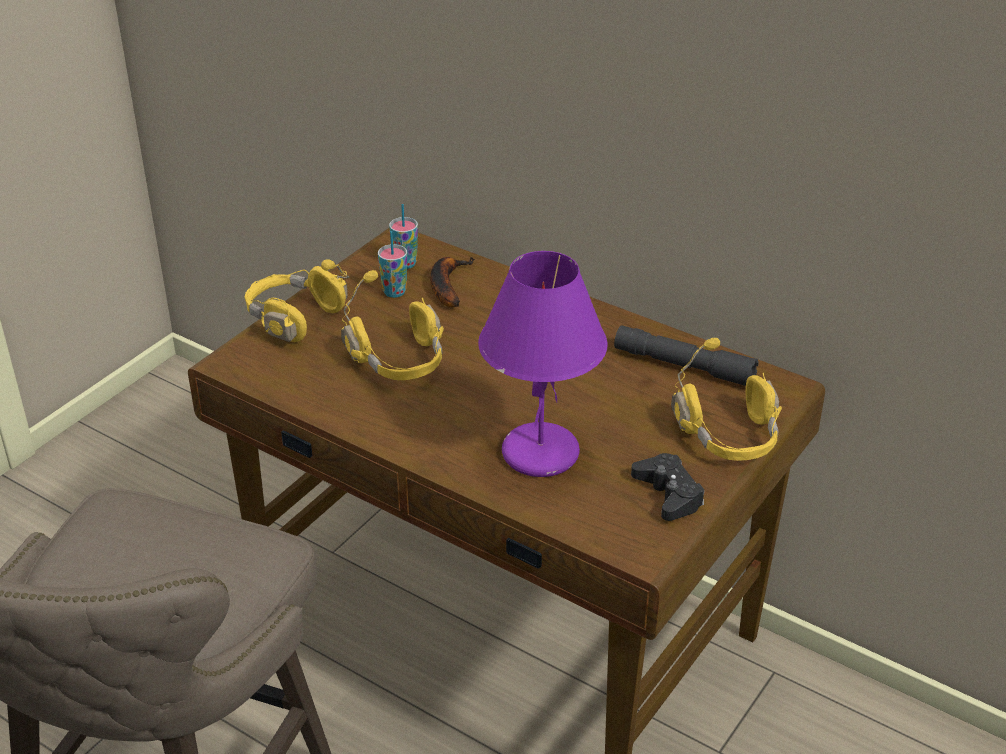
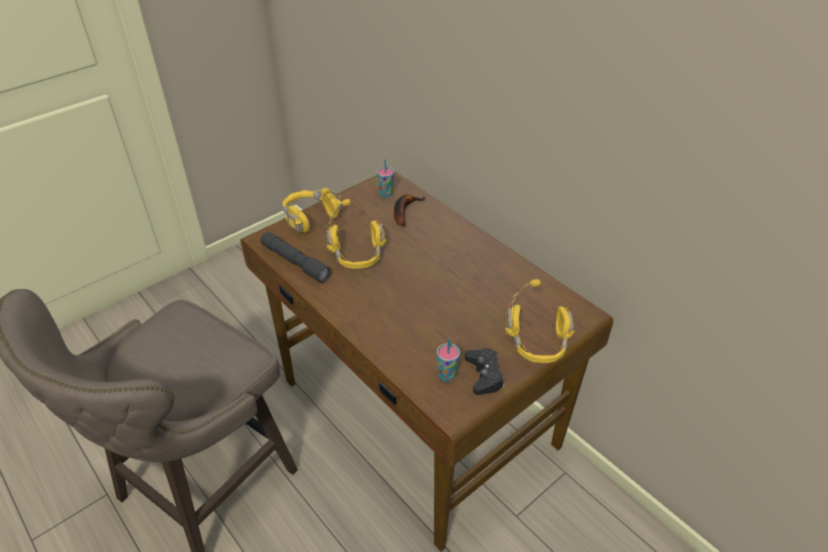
camera: 15 degrees right, 5 degrees up
(394, 292) = (372, 211): cup -> cup (447, 375)
(539, 452) = (415, 330): purple table lamp -> none
(683, 366) = (526, 288): grey flashlight -> grey flashlight (295, 262)

